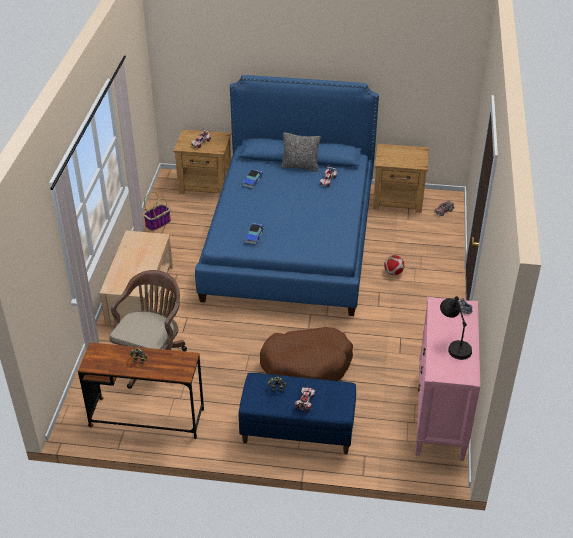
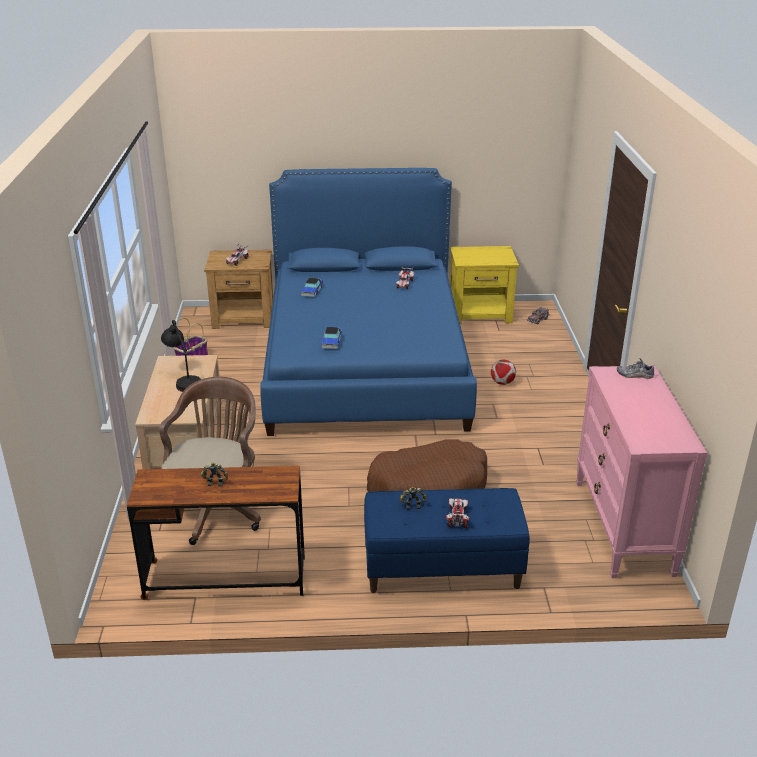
camera: 10 degrees left, 10 degrees down
(300, 166) = (366, 274): pillow -> none
(398, 200) = (481, 313): brown nightstand -> yellow nightstand
(453, 344) = (648, 411): black table lamp -> black table lamp (183, 380)

